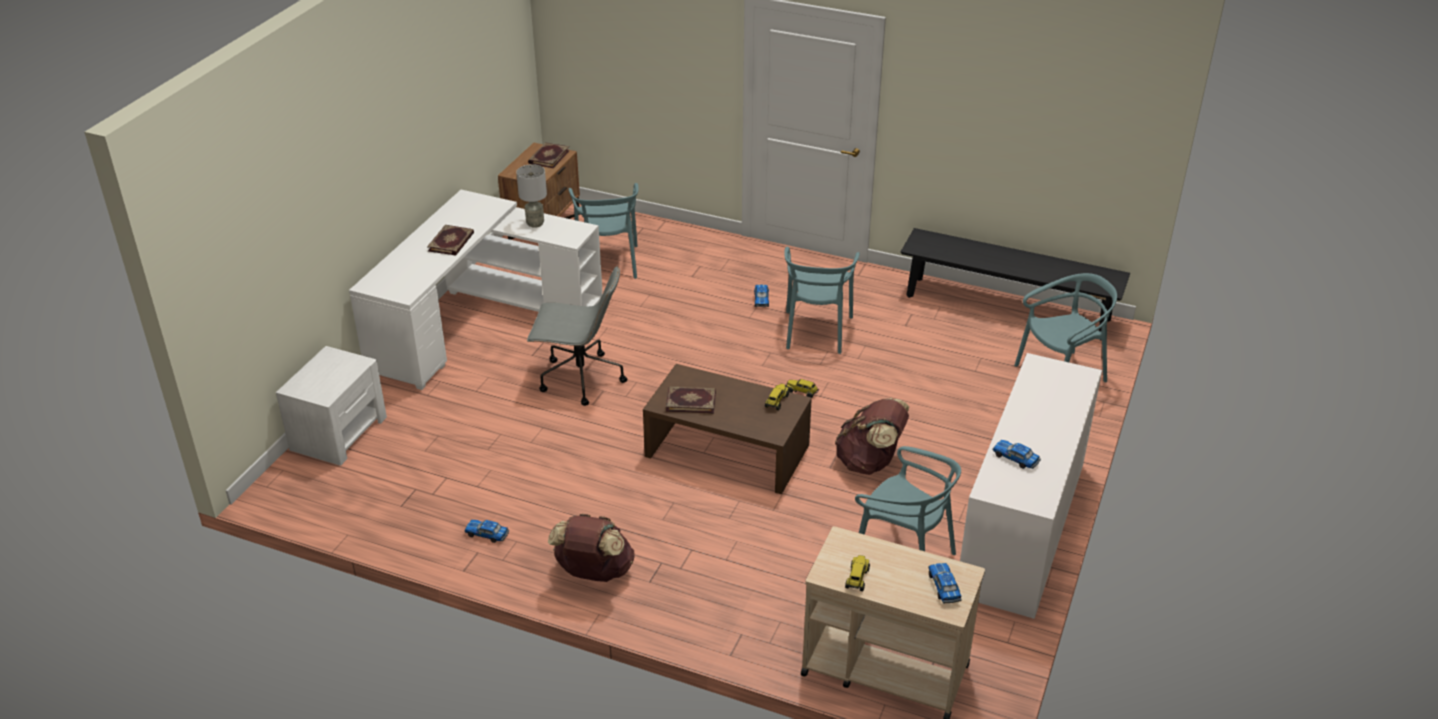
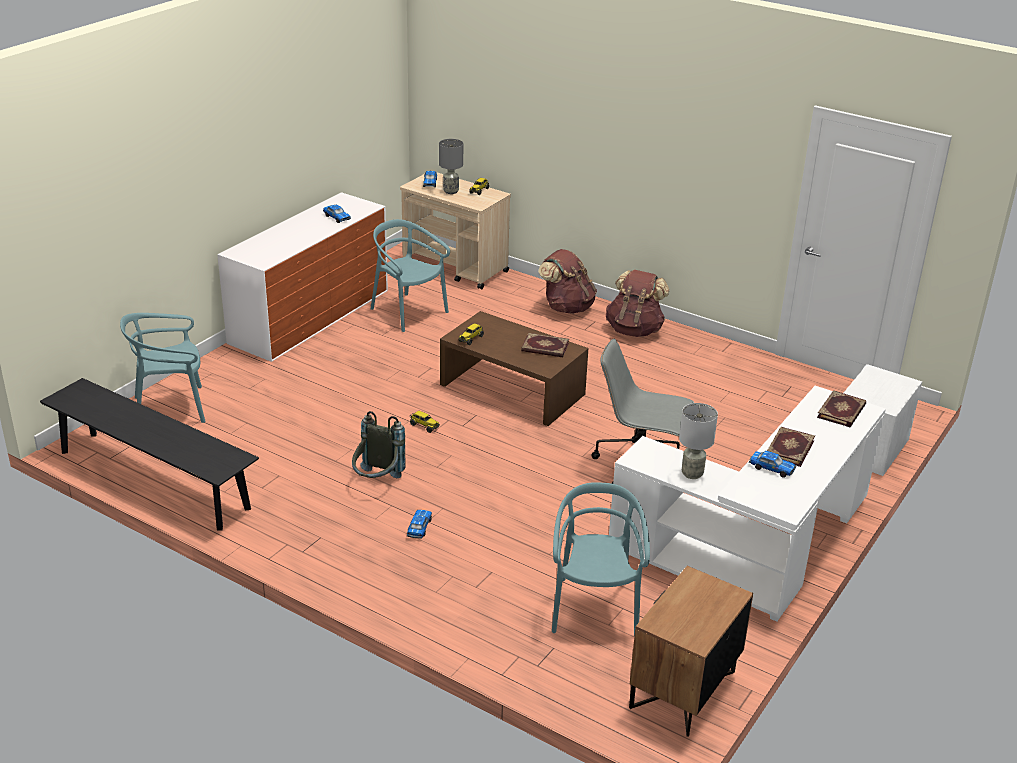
camera: 170 degrees left, 5 degrees down
(487, 534) = (716, 360): toy car -> toy car (771, 468)
(548, 157) = (679, 618): book -> book (842, 411)
(816, 331) = (377, 482): turquoise chair -> grey backpack
(870, 462) = (396, 367): brown backpack -> brown backpack (566, 307)
(900, 568) = (451, 191): none -> grey table lamp

